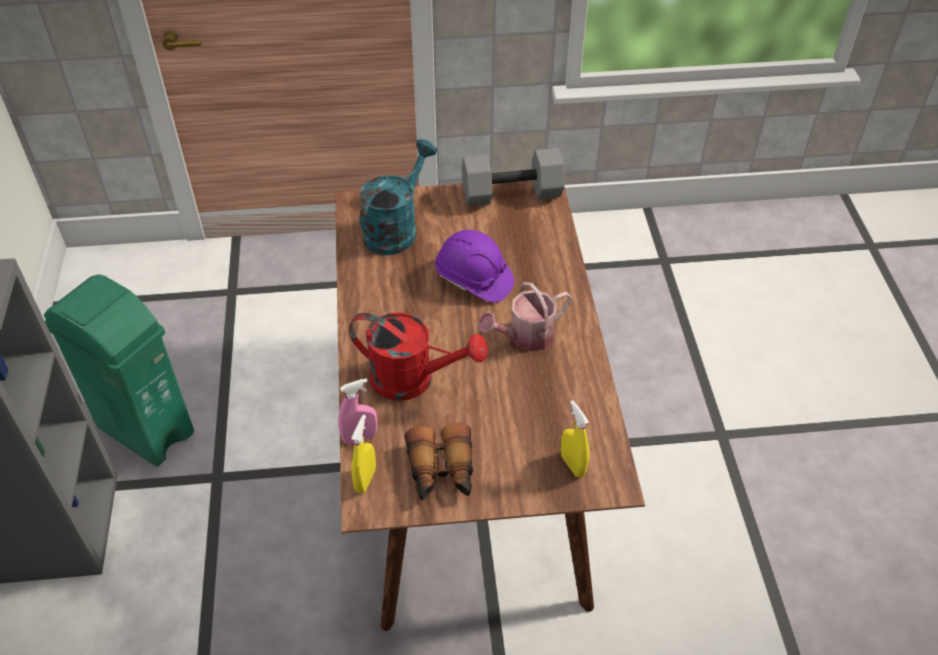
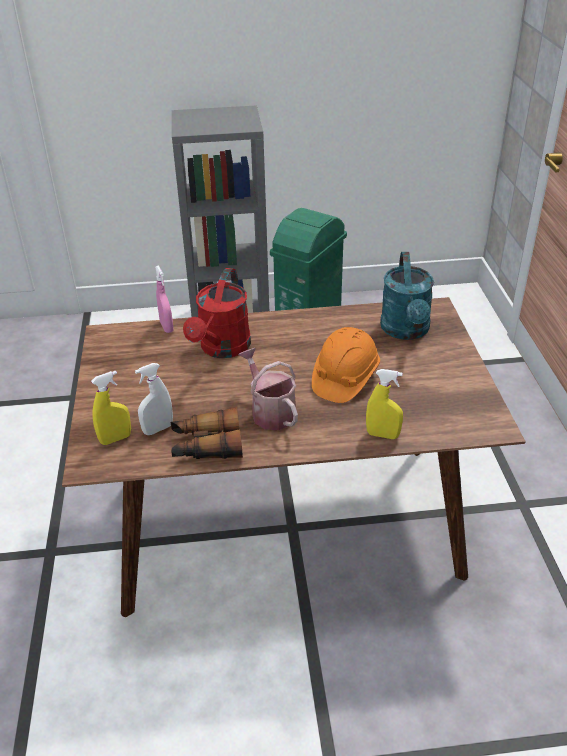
camera: 90 degrees right, 10 degrees down
(365, 480) = (127, 332): yellow spray bottle -> yellow spray bottle (382, 435)
(396, 228) = (406, 331): turquoise watering can -> turquoise watering can turned 60 degrees clockwise
(441, 472) = (125, 366): binoculars -> binoculars (206, 445)
(474, 279) = (344, 378): purple hard hat -> orange hard hat
(511, 195) = (479, 401): grey dumbbell -> none
(555, 428) = (158, 429): none -> white spray bottle

